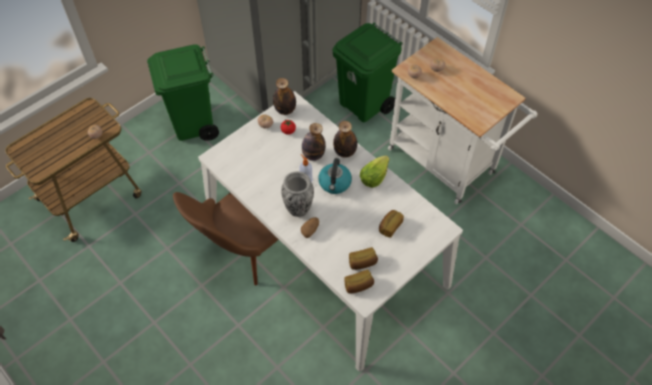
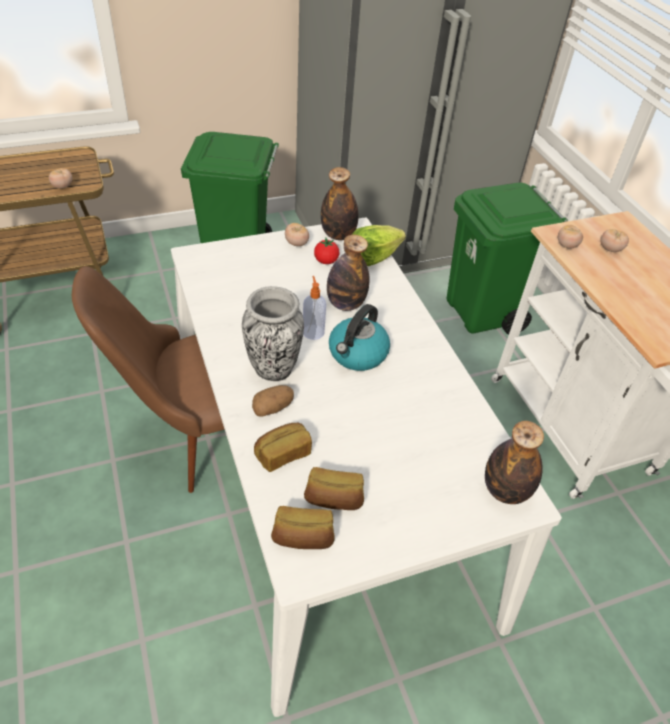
camera: 20 degrees right, 10 degrees down
(345, 152) = (400, 317): bottle -> bottle (505, 490)
(374, 177) = (429, 369): lettuce -> lettuce (372, 257)
(389, 226) = (418, 456): bread -> bread (282, 453)

